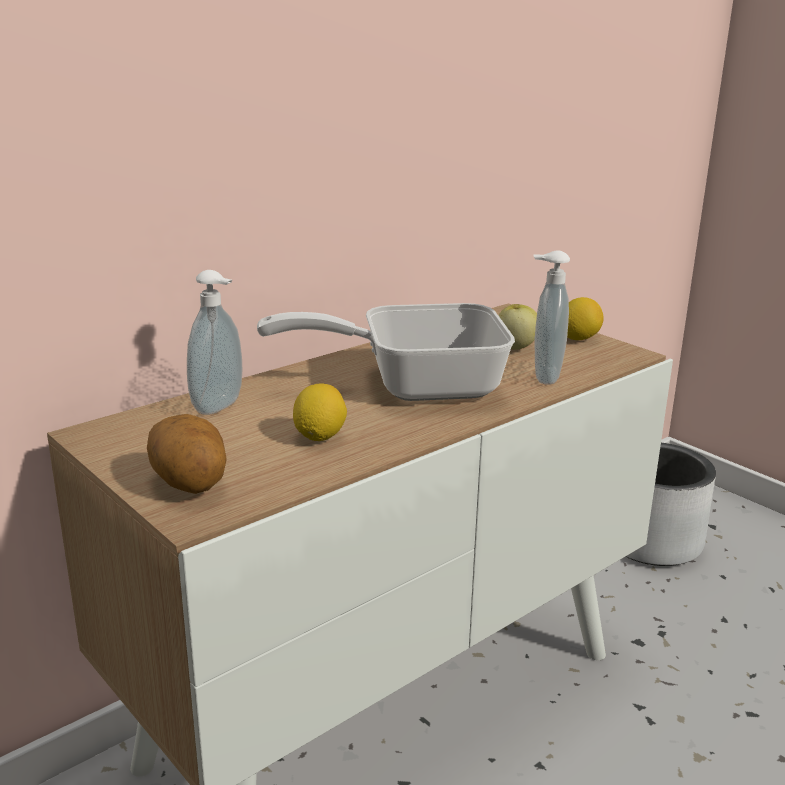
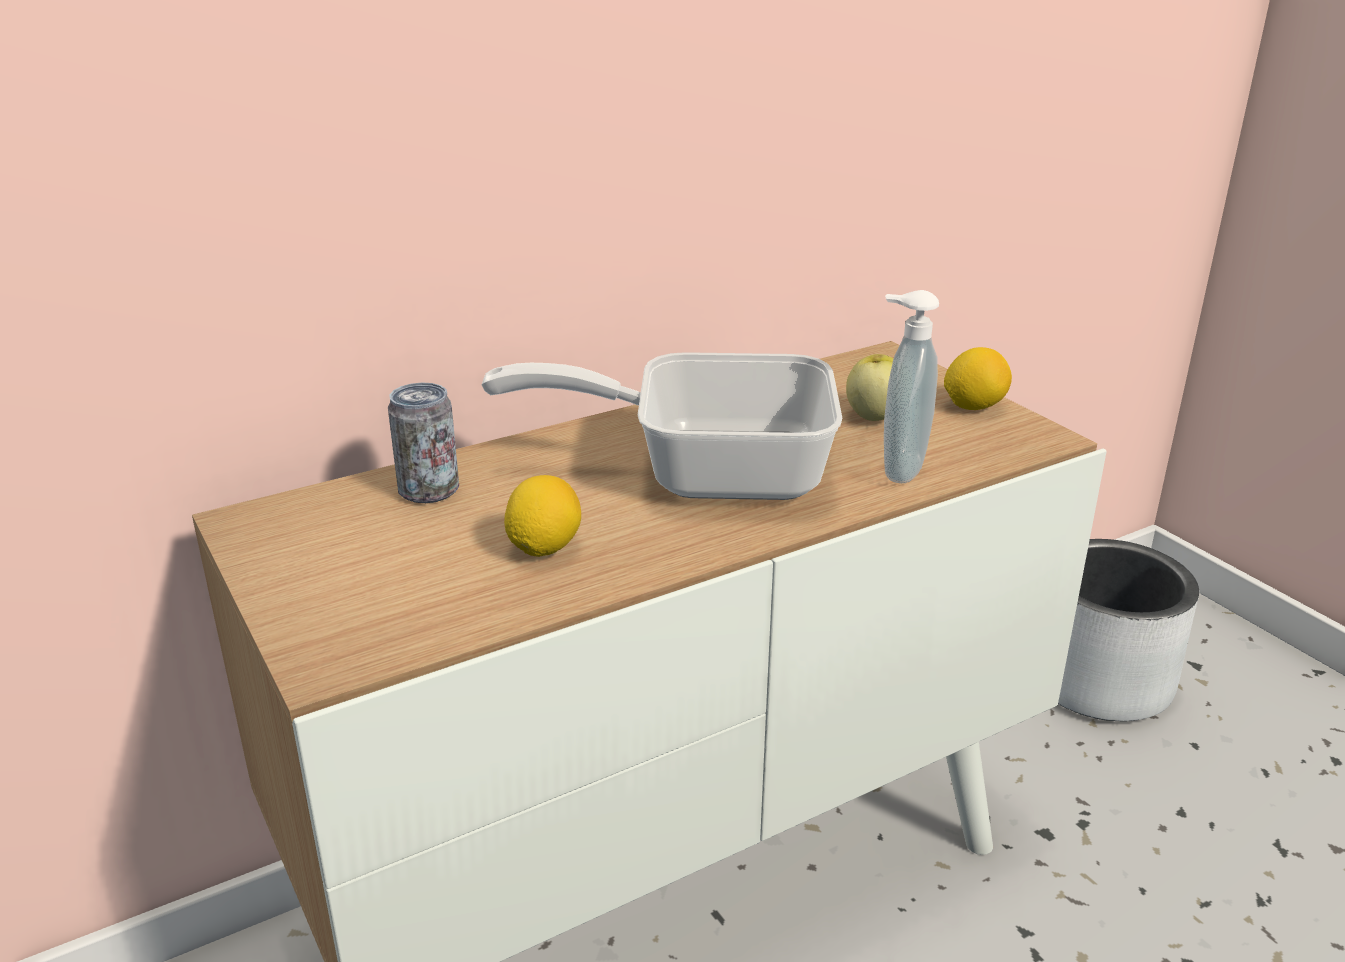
camera: 10 degrees right, 5 degrees up
(190, 484) = (343, 612): potato -> none
(221, 407) = (428, 490): soap dispenser -> can

